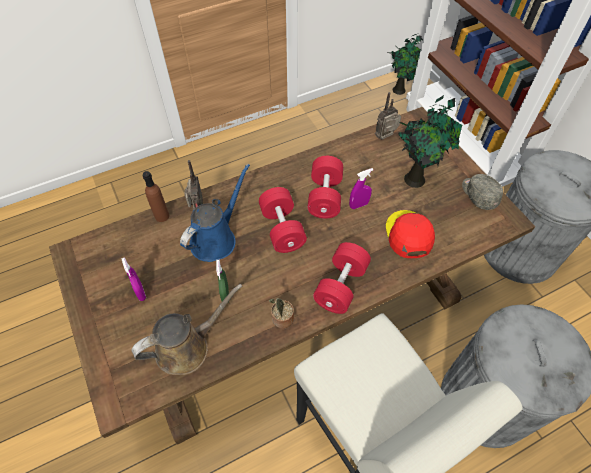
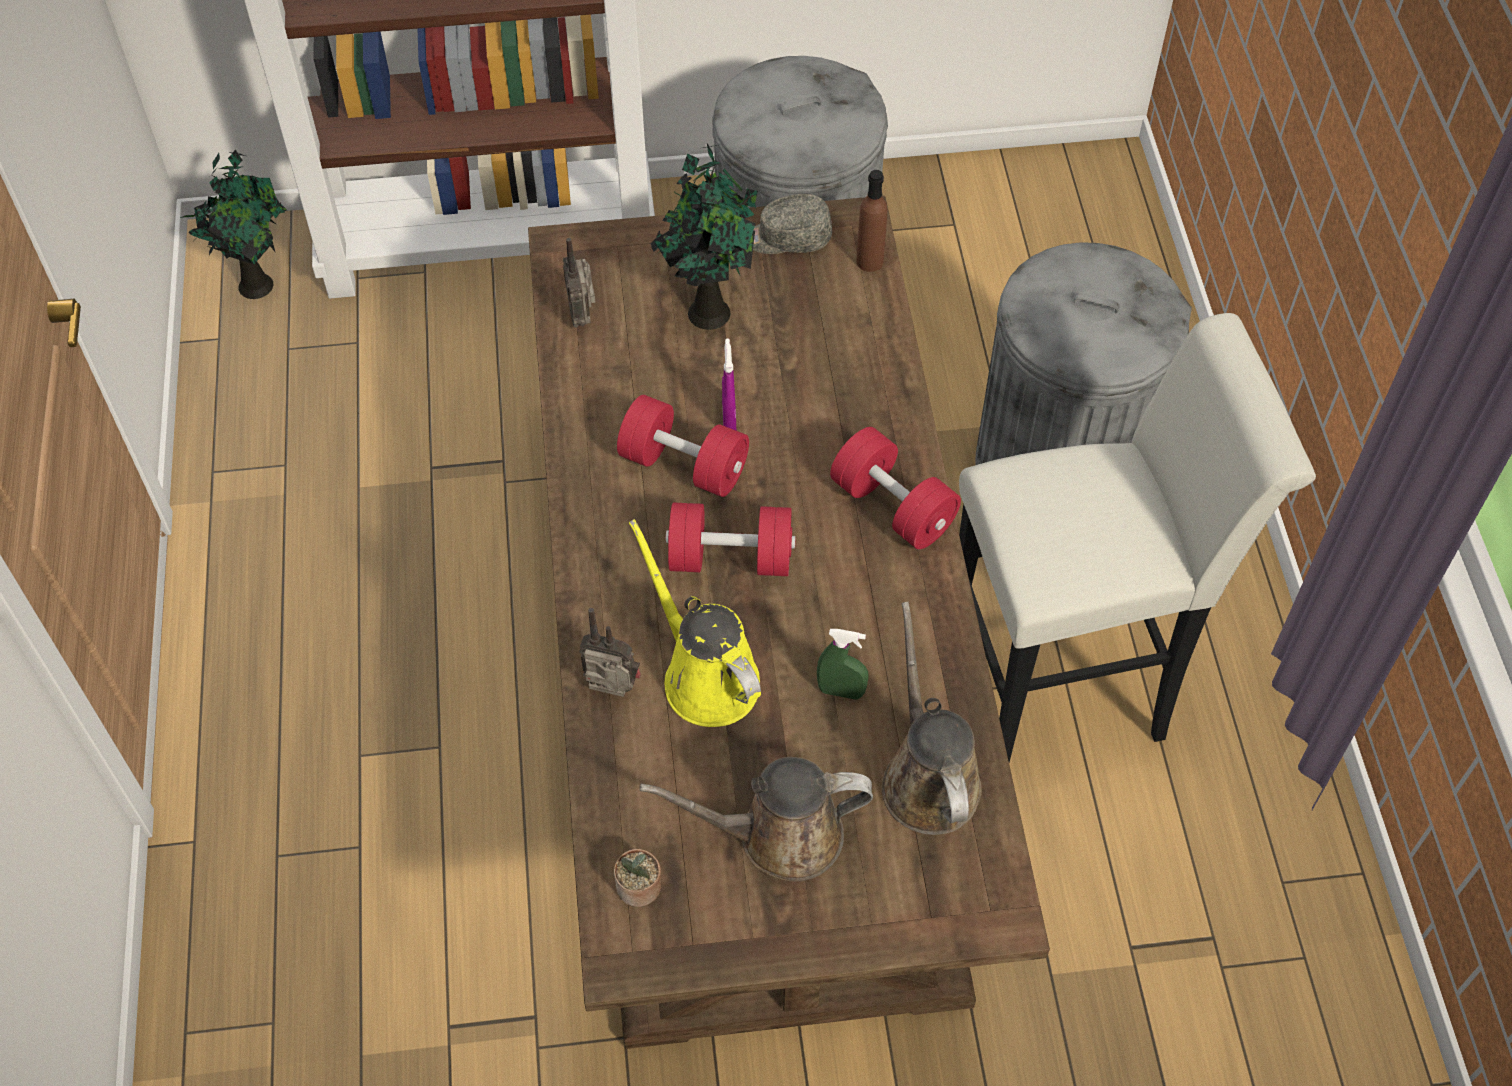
camera: 70 degrees left, 0 degrees up
(140, 292) = (779, 836): purple spray bottle -> brown watering can
(162, 216) = (602, 762): brown bottle -> brown bottle (869, 261)
(216, 238) = (705, 676): blue watering can -> yellow watering can
(281, 319) = (925, 616): potted plant -> potted plant (640, 889)
(408, 235) = (828, 371): red cap -> none

